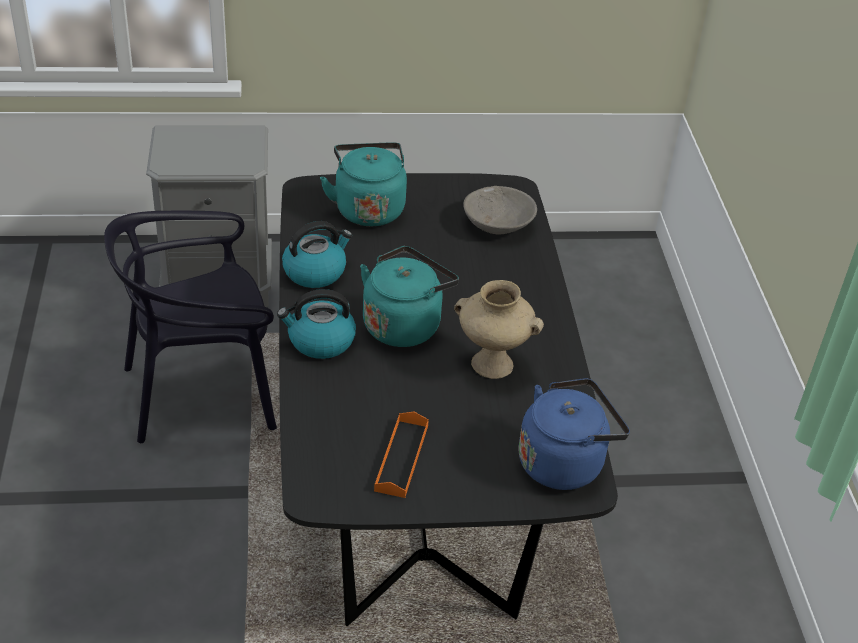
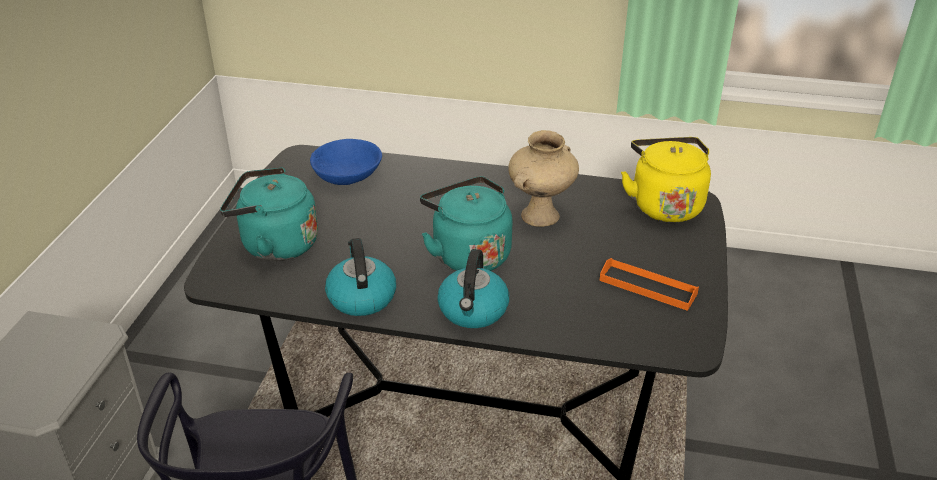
camera: 70 degrees left, 5 degrees down
(498, 223) = (347, 175): grey bowl -> blue bowl
(564, 462) = (664, 204): blue kettle -> yellow kettle

